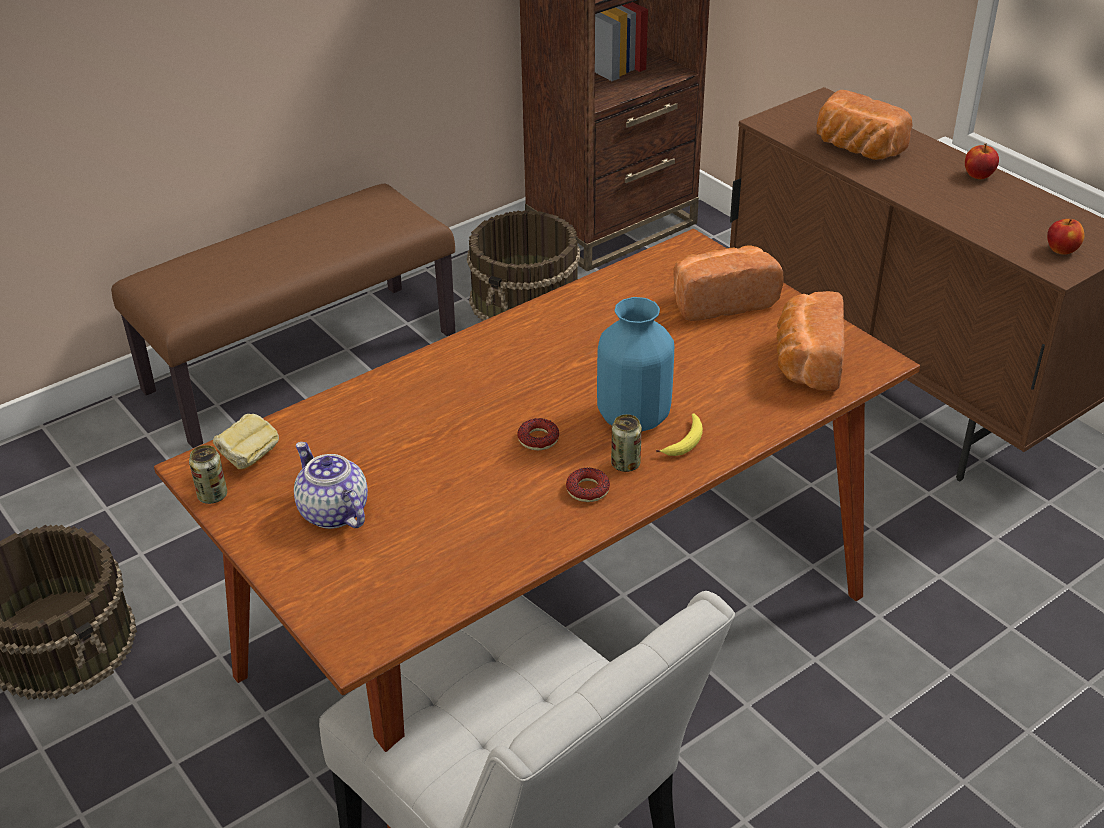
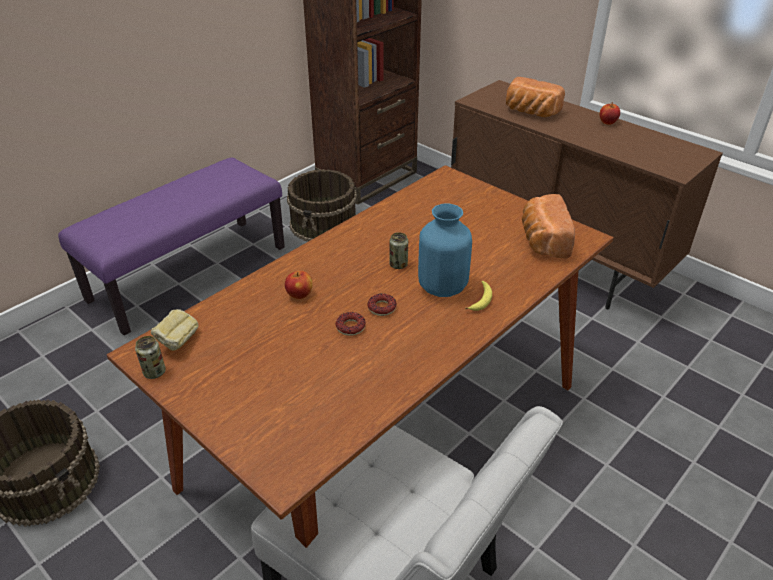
camera: 10 degrees left, 0 degrees up
(302, 361) = (189, 273): brown bench -> purple bench
(332, 512) = (246, 375): teapot -> none
(588, 490) = (425, 340): donut -> donut (350, 327)
(625, 464) = (446, 319): can -> can (398, 265)
(721, 301) = (476, 207): bread -> none
(1061, 250) = (673, 161): apple -> apple (299, 295)

